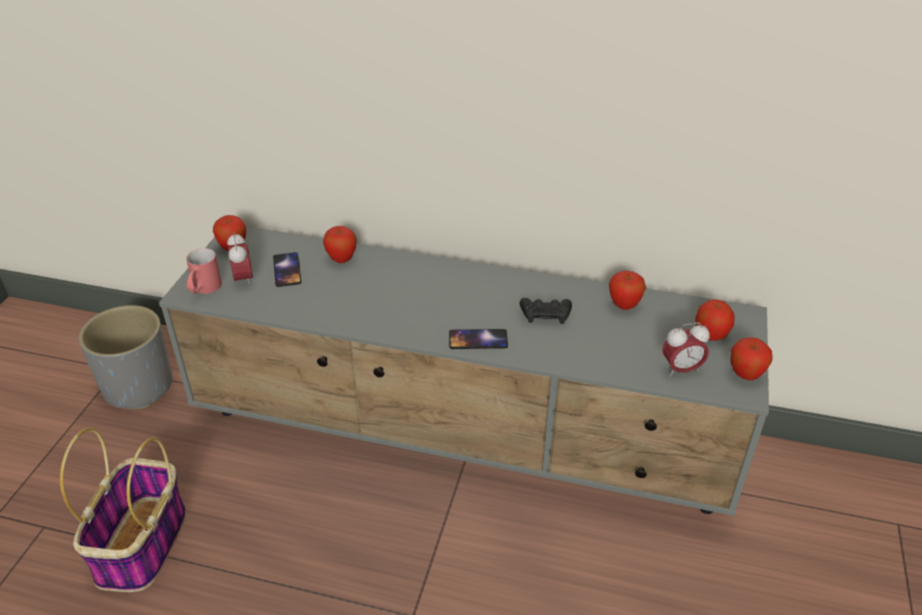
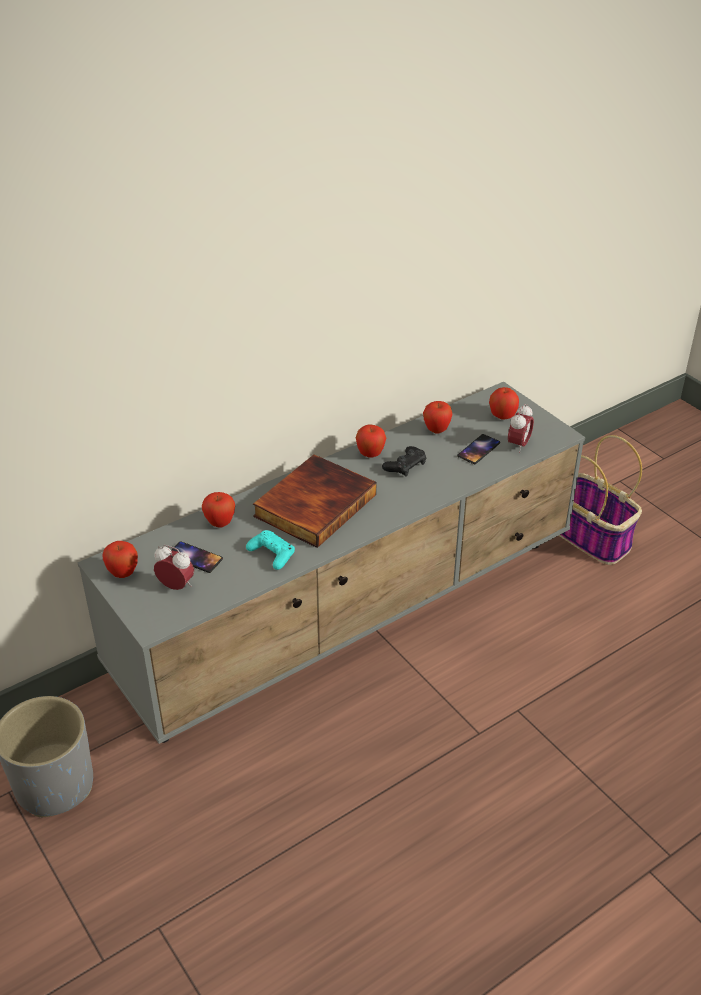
camera: 50 degrees left, 0 degrees up
(142, 546) = (255, 863): basket -> basket (592, 537)
(204, 290) = (160, 614): red mug -> none
(334, 305) = (272, 554): none -> turquoise game controller
(425, 292) = (314, 504): none -> book
(478, 340) = (395, 507): phone -> phone (479, 449)
(745, 375) = (549, 426): apple -> apple (370, 455)

